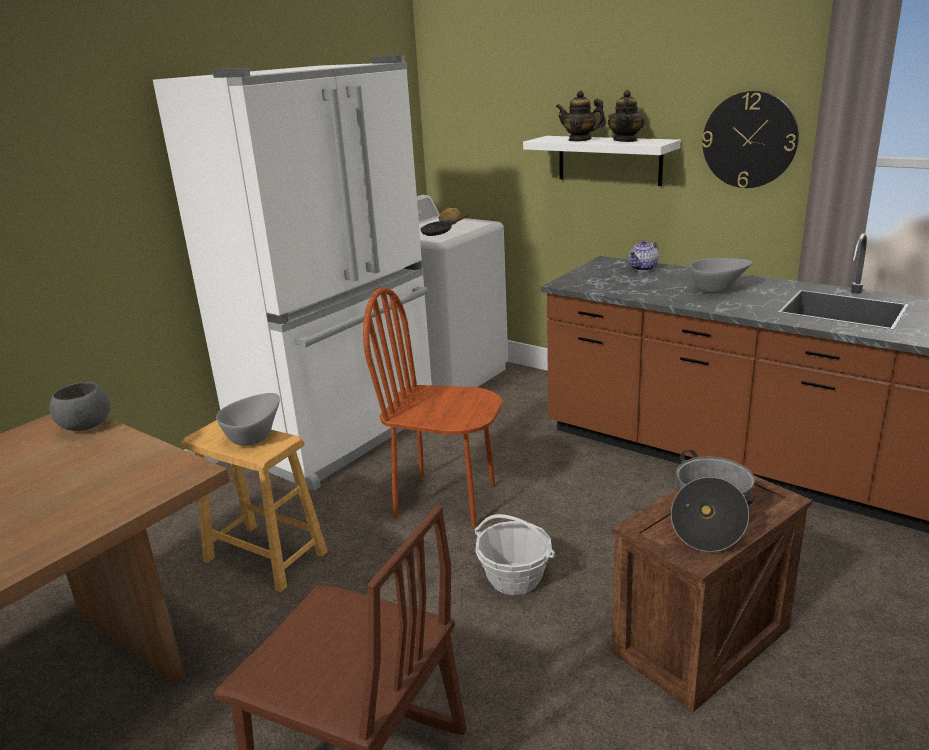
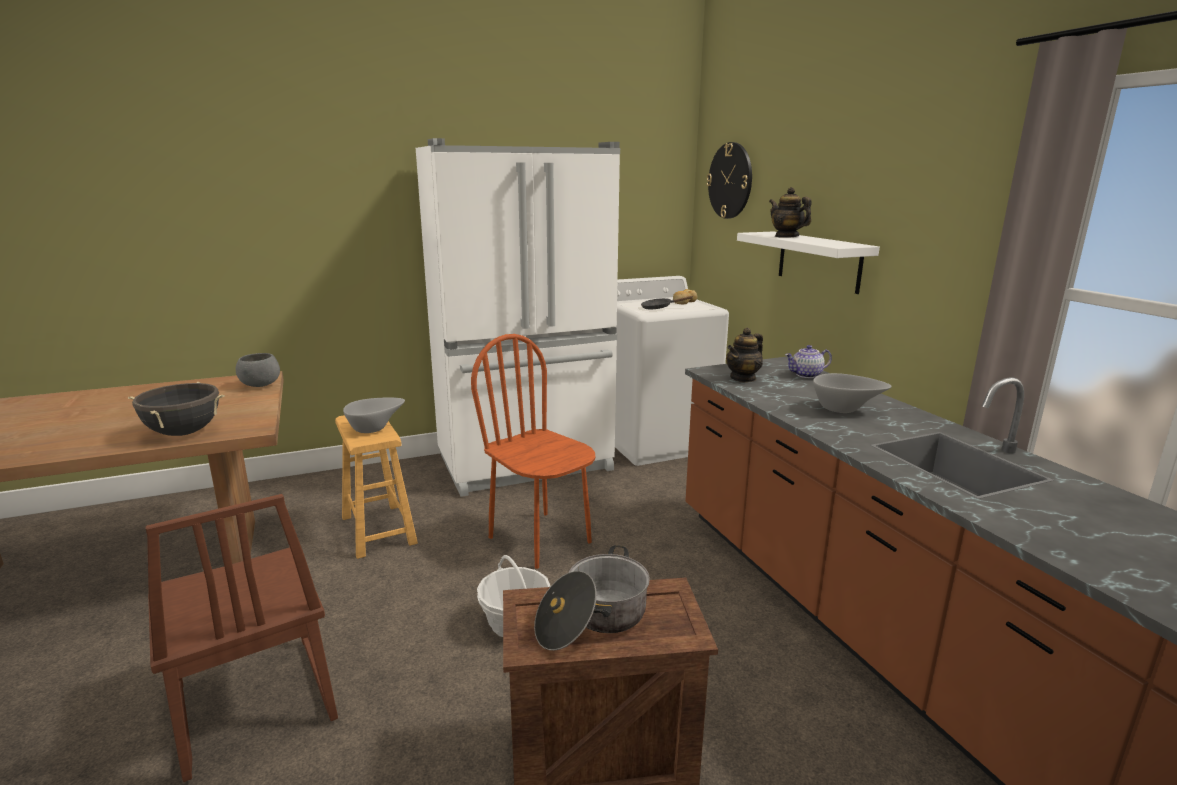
camera: 30 degrees right, 5 degrees down
(104, 505) = (184, 433): none -> black cooking pot
(625, 140) = (823, 241): teapot -> teapot (743, 378)
(749, 140) = (942, 253): wall clock -> wall clock (730, 181)

